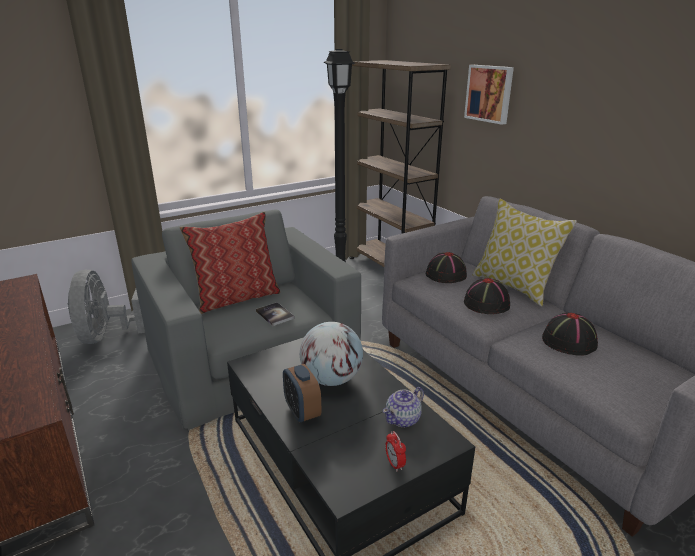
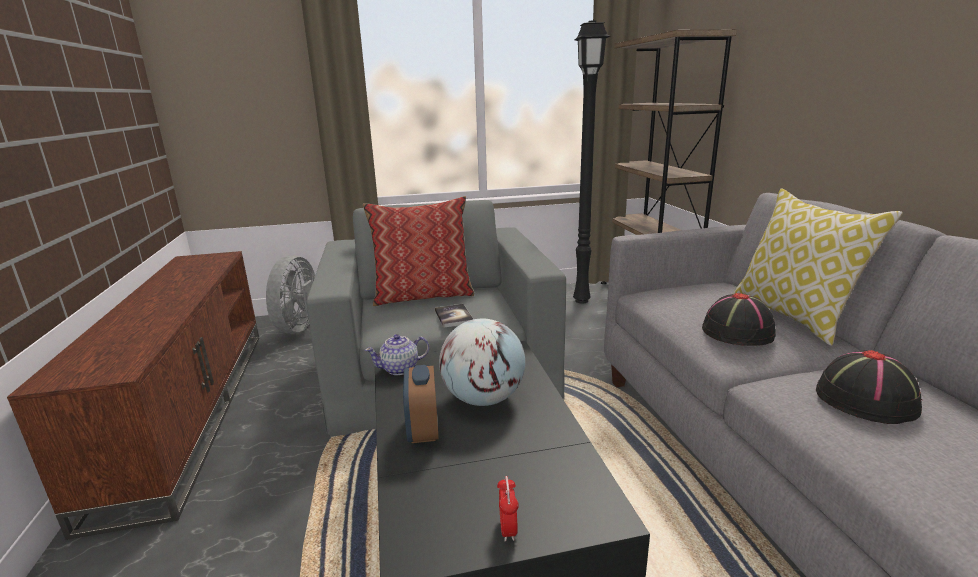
camera: 20 degrees right, 5 degrees down
(403, 419) = (554, 468): teapot -> teapot (400, 369)
(445, 275) = (690, 293): black hat -> none
(489, 93) = (787, 57): picture -> none

